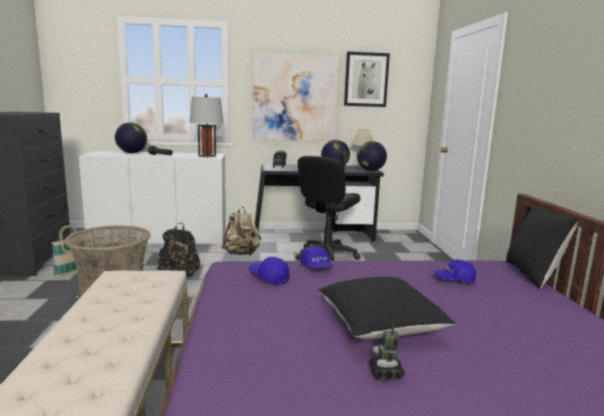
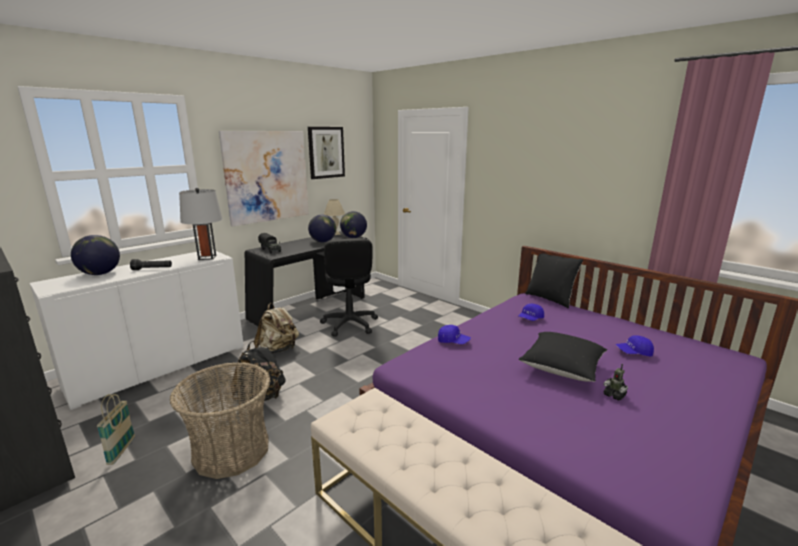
camera: 40 degrees left, 5 degrees up
(269, 277) = (449, 364): blue cap -> blue cap (633, 352)

